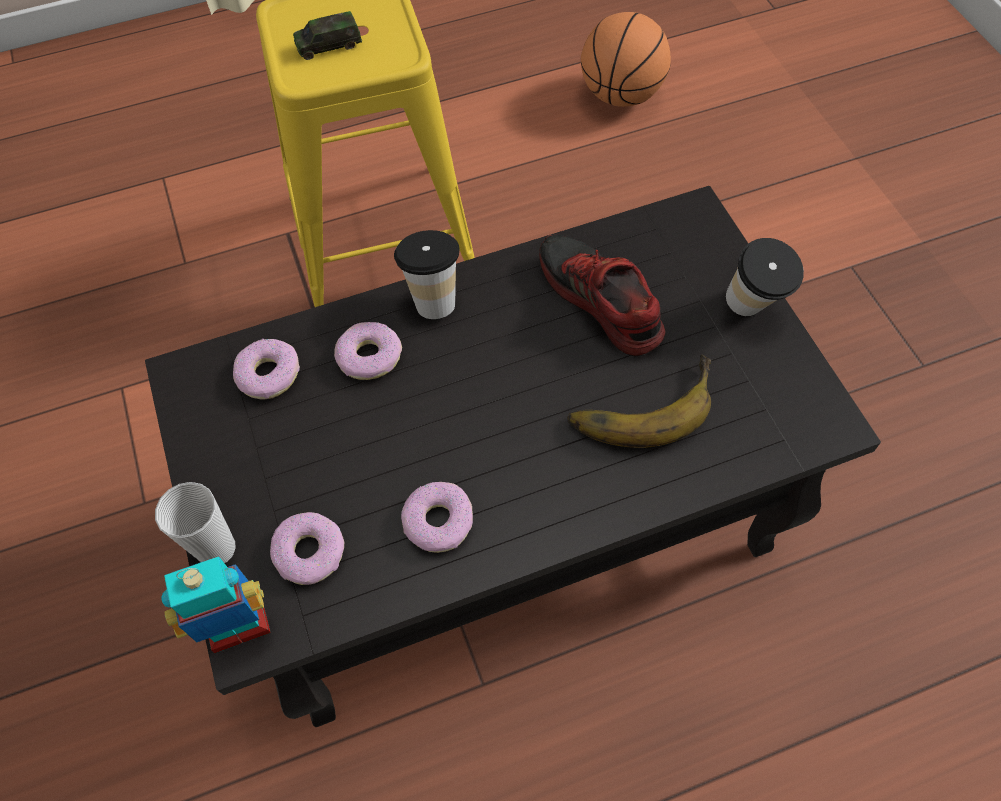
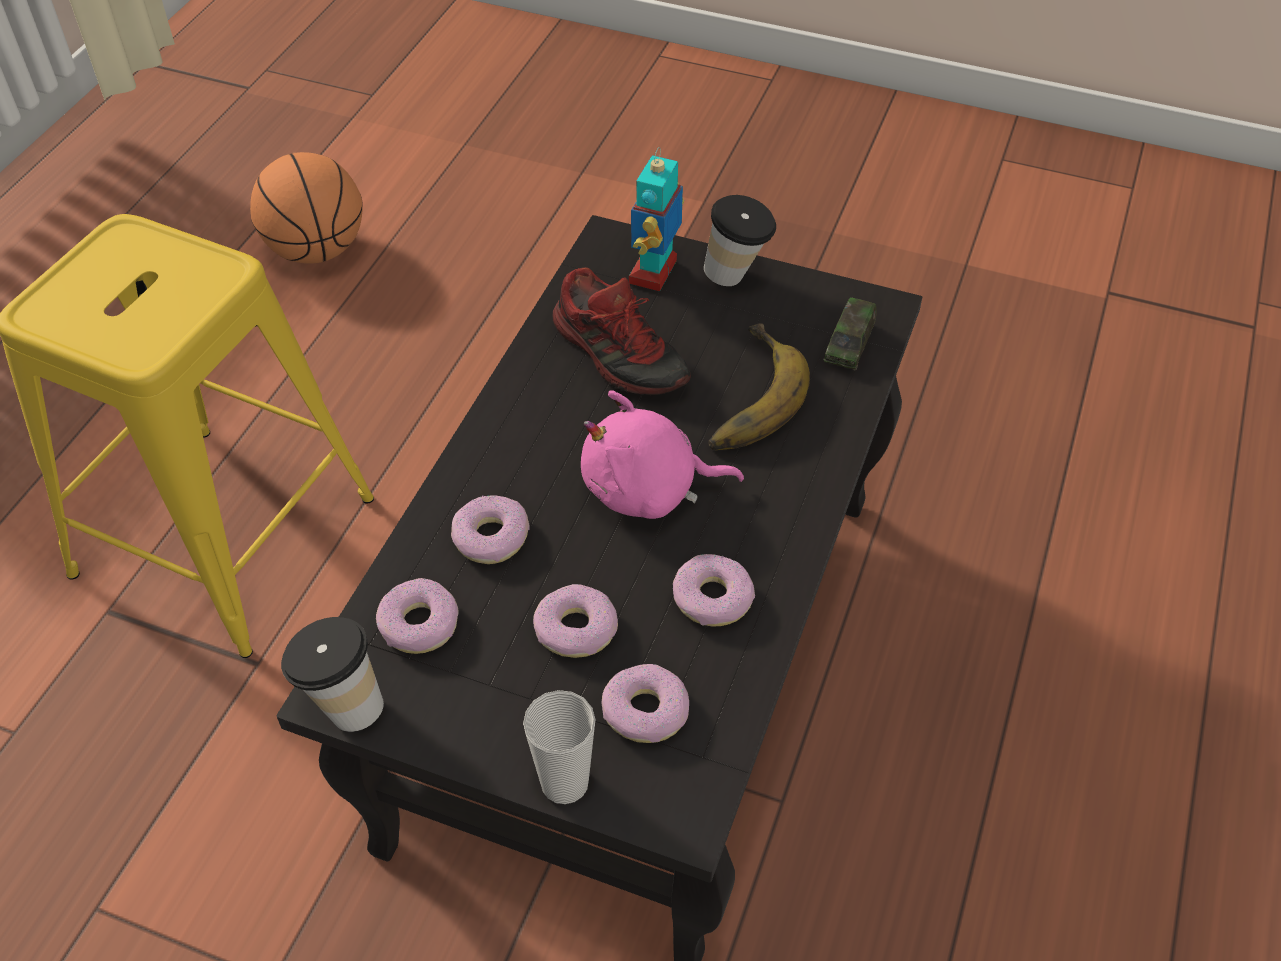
camera: 50 degrees left, 10 degrees down
(239, 627) = (665, 814): toy robot -> toy robot (654, 273)
(329, 45) = (133, 309): toy car -> toy car (849, 344)
(340, 460) = (575, 629): none -> donut
(433, 298) = (483, 453): cup -> cup (343, 705)
(495, 411) = (648, 490): none -> pink plush toy
(598, 302) = (621, 354): shoe -> shoe turned 135 degrees counterclockwise

